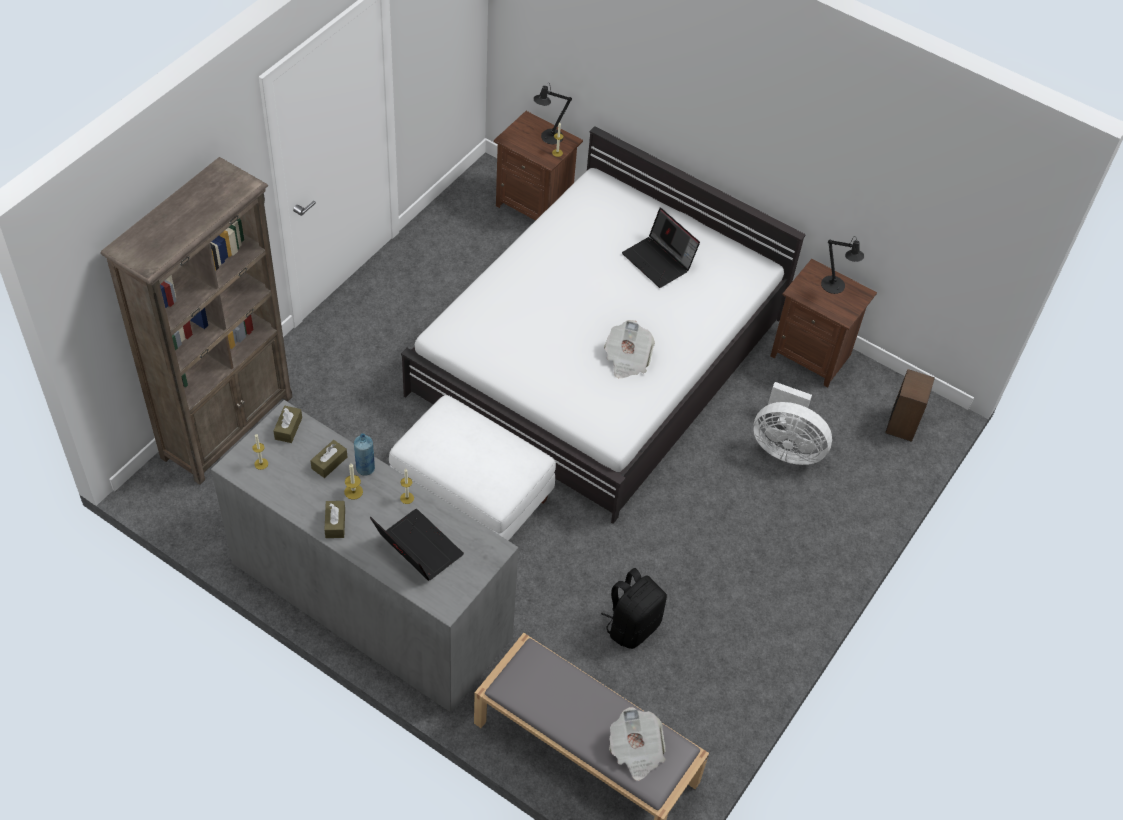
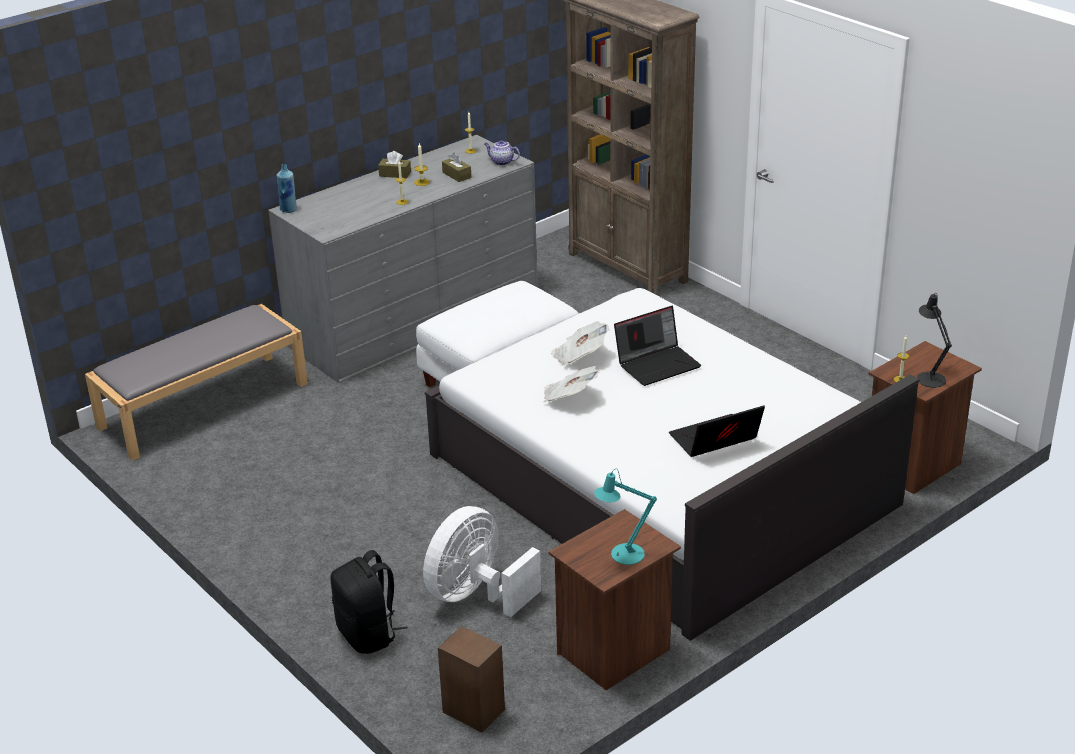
camera: 110 degrees right, 20 degrees down
(288, 428) = (501, 162): brown tissue box -> teapot
(365, 468) = (443, 188): blue bottle -> blue bottle (288, 210)
(416, 548) = (349, 202): laptop -> laptop (658, 364)
(632, 626) = (309, 448): black backpack -> black backpack (368, 635)
(636, 751) = (148, 361): newspaper -> newspaper (579, 356)
(835, 287) = (622, 555): black table lamp -> turquoise table lamp

